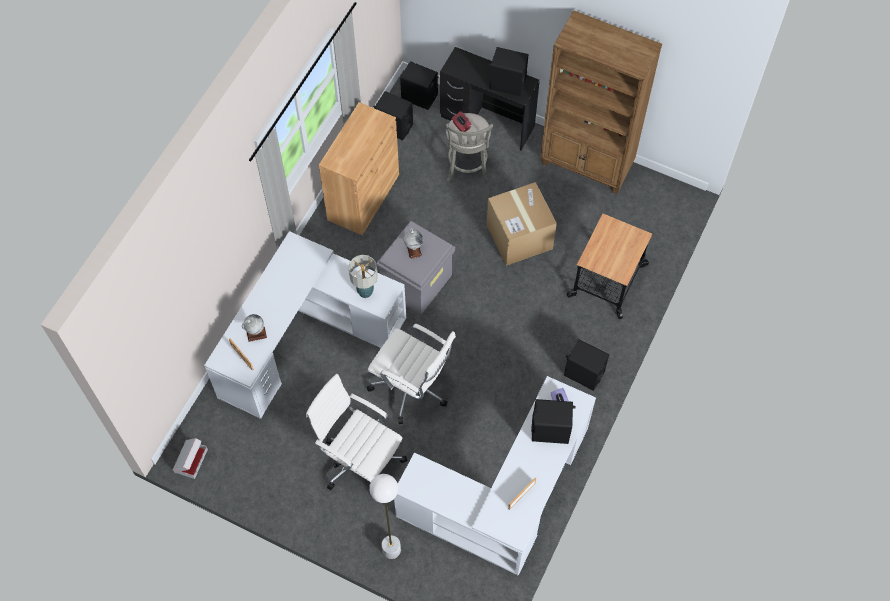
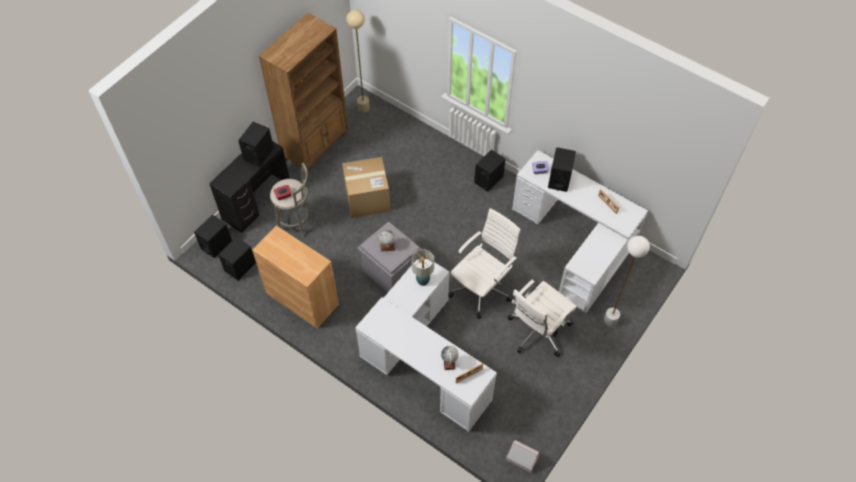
camera: 80 degrees left, 5 degrees down
(607, 281) = (417, 152): cart -> none
(665, 205) = (363, 108): none -> beige floor lamp

